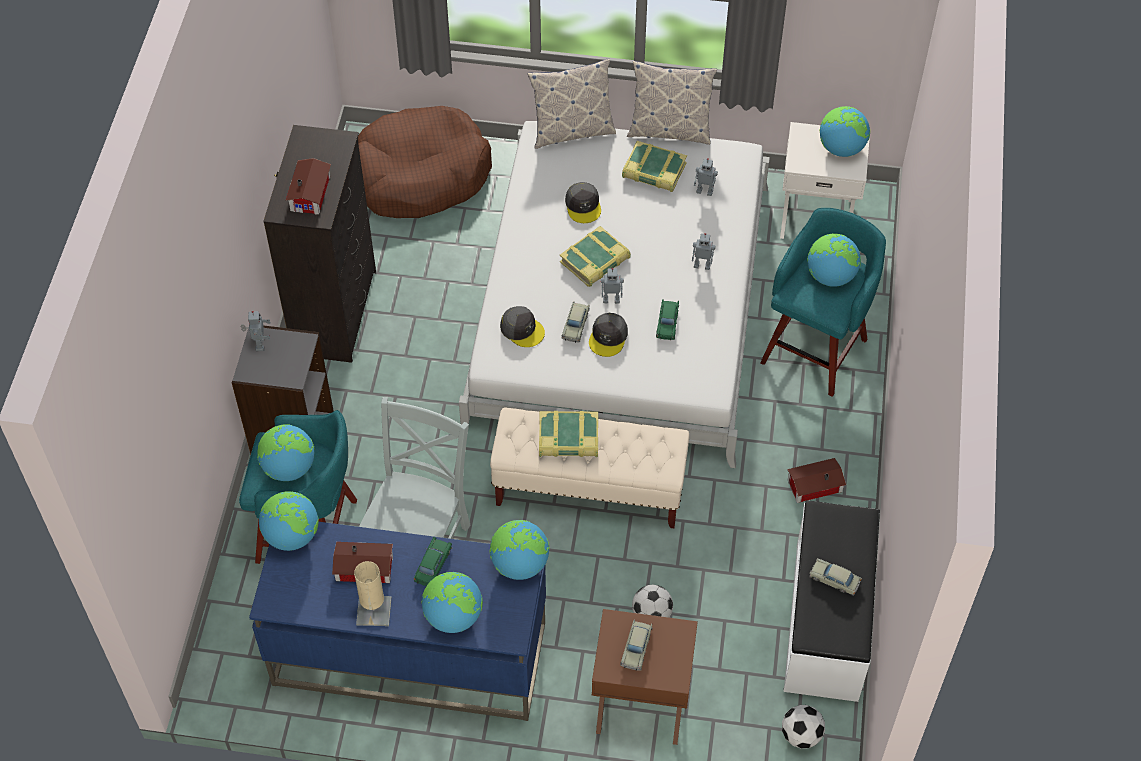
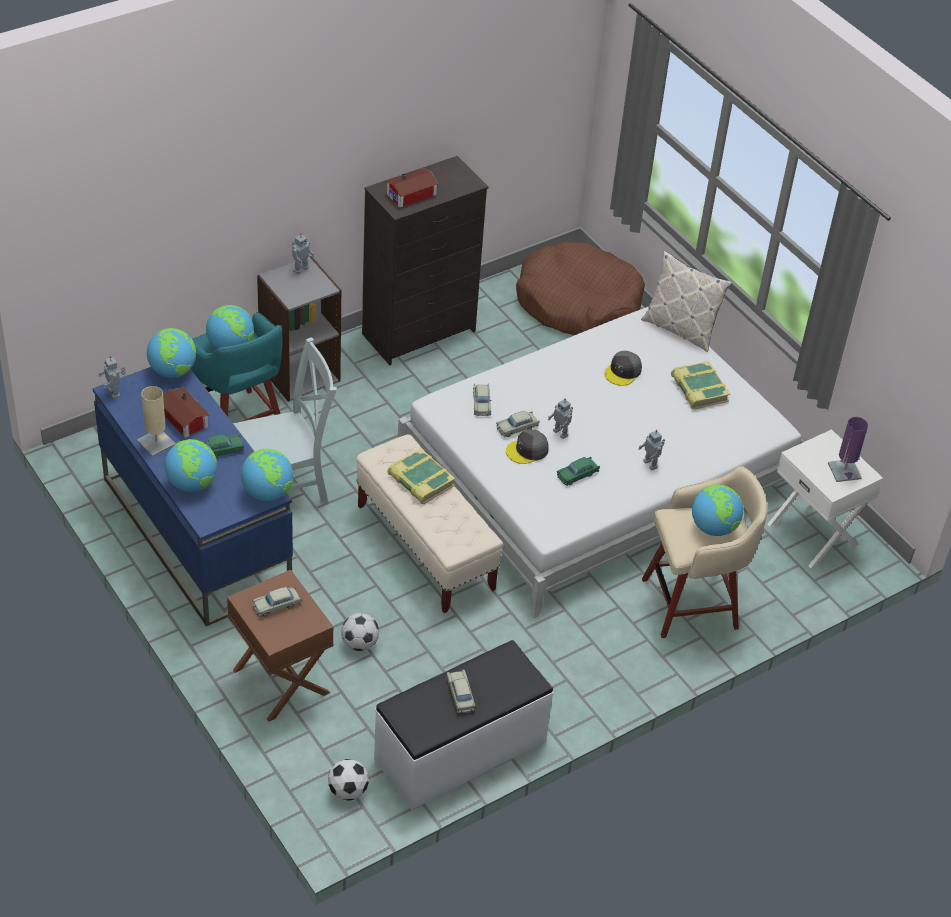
camera: 45 degrees right, 10 degrees down
(522, 329) = (481, 403): grey cap -> beige toy car
(595, 261) = (583, 405): book -> none
(669, 130) = (747, 378): pillow -> none
(705, 191) = (716, 426): toy robot -> toy robot (115, 393)
(813, 485) = (570, 672): toy house -> none
(816, 348) = (693, 603): turquoise stool -> beige stool
(841, 148) = (844, 471): globe -> purple table lamp

